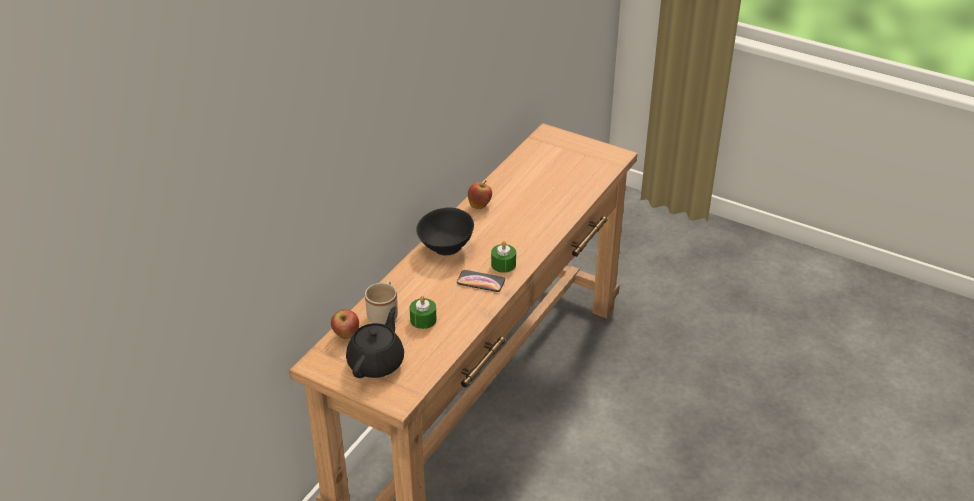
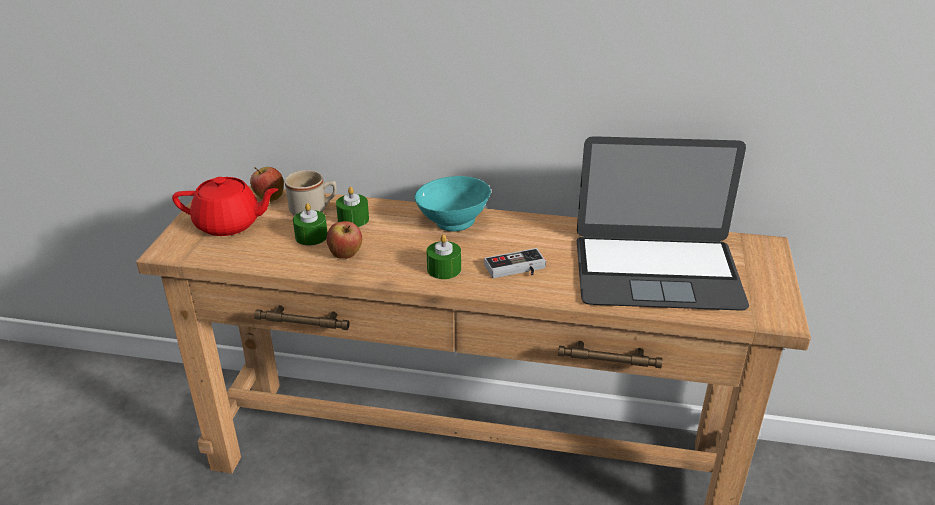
camera: 70 degrees right, 5 degrees down
(377, 362) = (229, 224): black teapot -> red teapot
(411, 294) = (353, 219): none -> green candle
(445, 247) = (452, 222): black bowl -> turquoise bowl
(480, 205) = (554, 228): apple -> apple (346, 255)
(481, 281) = (400, 260): phone -> none
(521, 234) = (517, 270): none -> game controller
(553, 181) = (657, 272): none -> laptop

